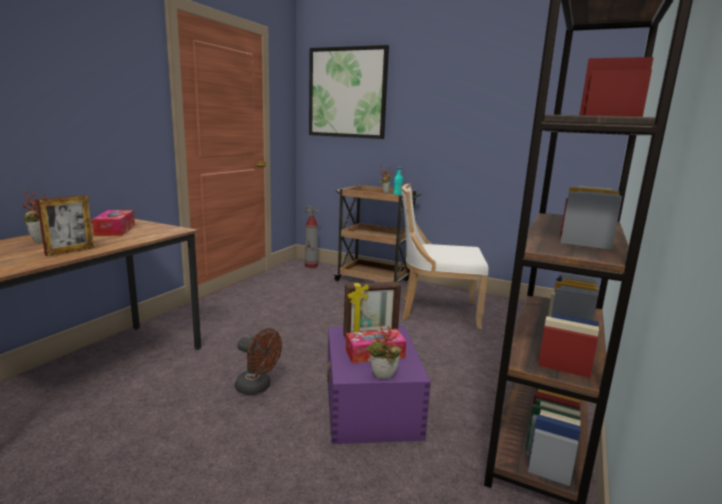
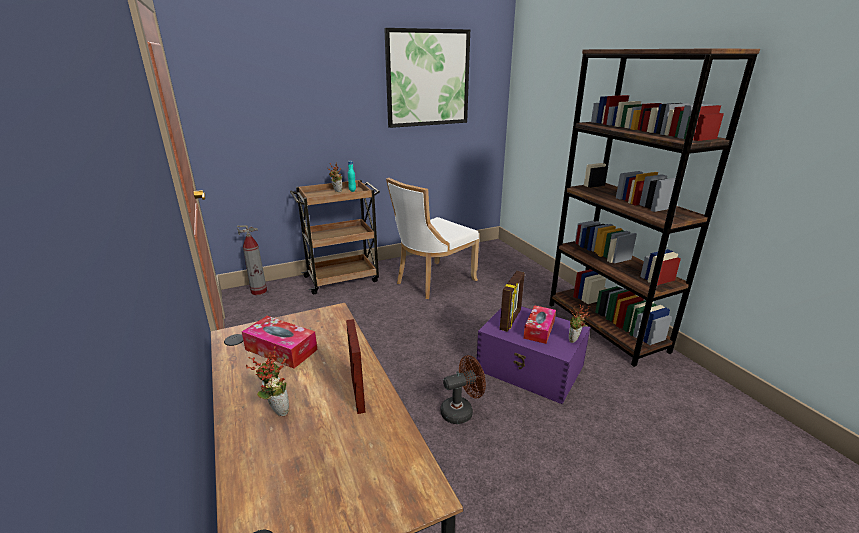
camera: 50 degrees left, 10 degrees up
(347, 93) = (257, 82): picture -> picture (428, 78)

